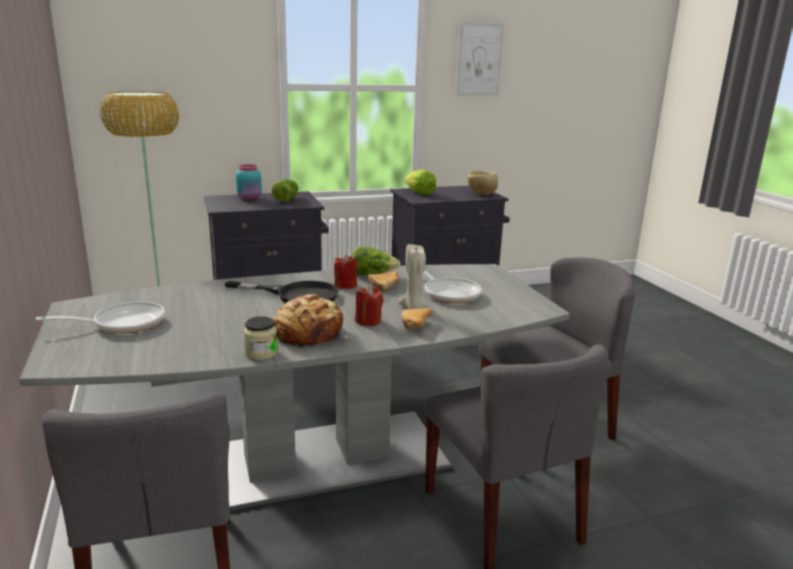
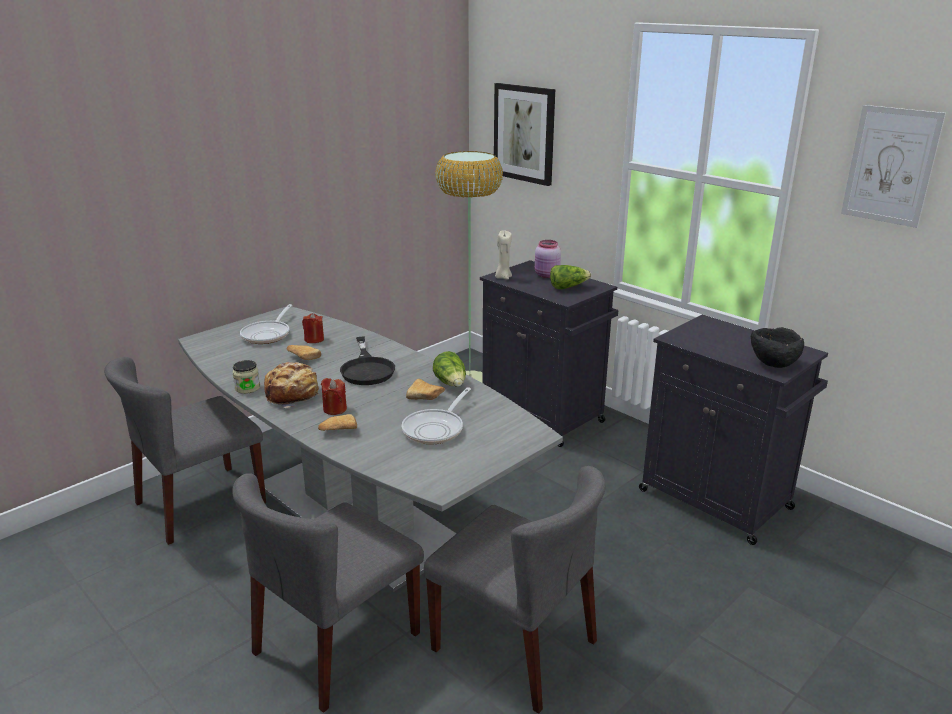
camera: 65 degrees right, 5 degrees up
(123, 323) = (268, 334): frying pan -> frying pan turned 60 degrees clockwise
(154, 72) = (524, 133): none -> picture
(223, 316) = (302, 357): none -> bread
(250, 198) = (547, 275): turquoise jar -> pink jar
(345, 285) = (410, 380): red candle -> red candle (314, 339)
(413, 308) = (381, 421): beige candle -> beige candle (503, 277)
(419, 193) = (707, 331): lettuce -> none
(481, 194) = (772, 363): beige bowl -> black bowl

